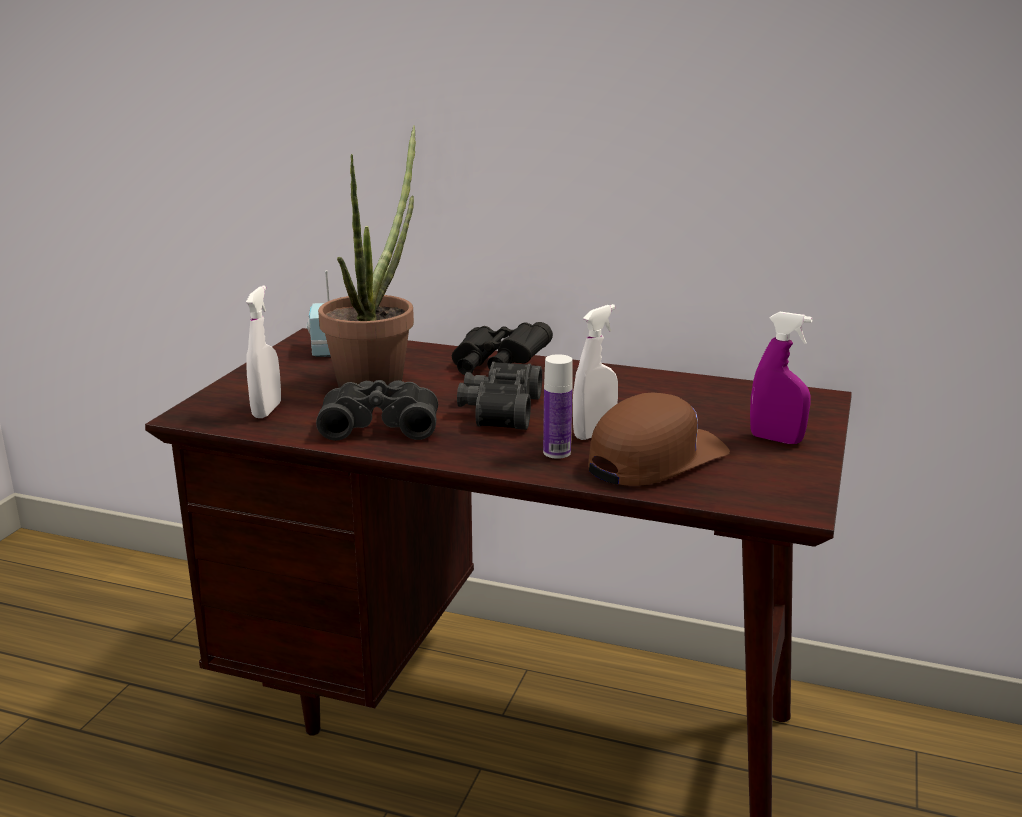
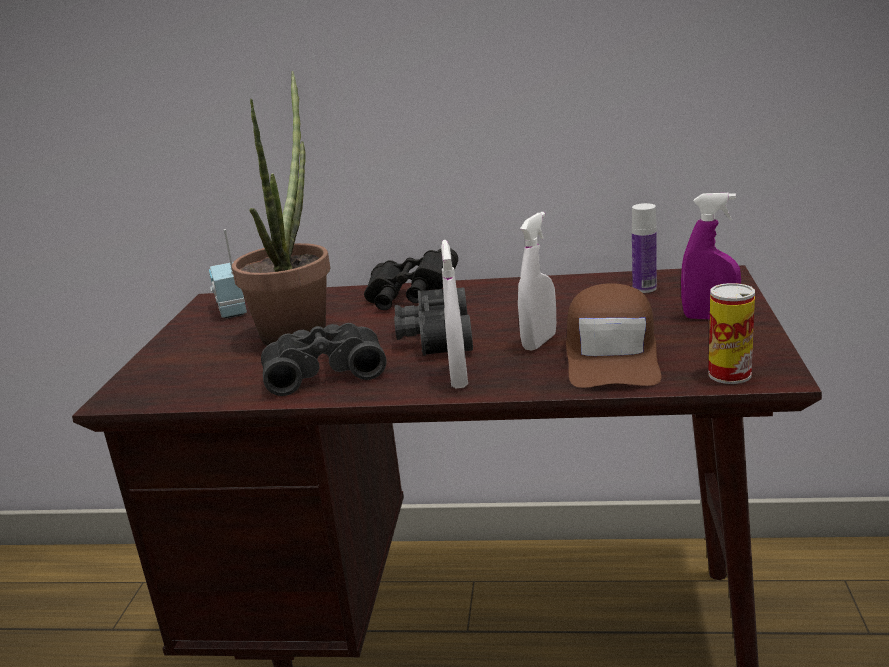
camera: 10 degrees left, 0 degrees up
(267, 410) = (199, 378): white spray bottle -> white spray bottle (458, 378)
(557, 452) = (514, 367): bottle -> bottle (644, 288)
(656, 458) = (612, 355): brown cap -> brown cap turned 150 degrees clockwise
(755, 498) = (729, 374): none -> can

